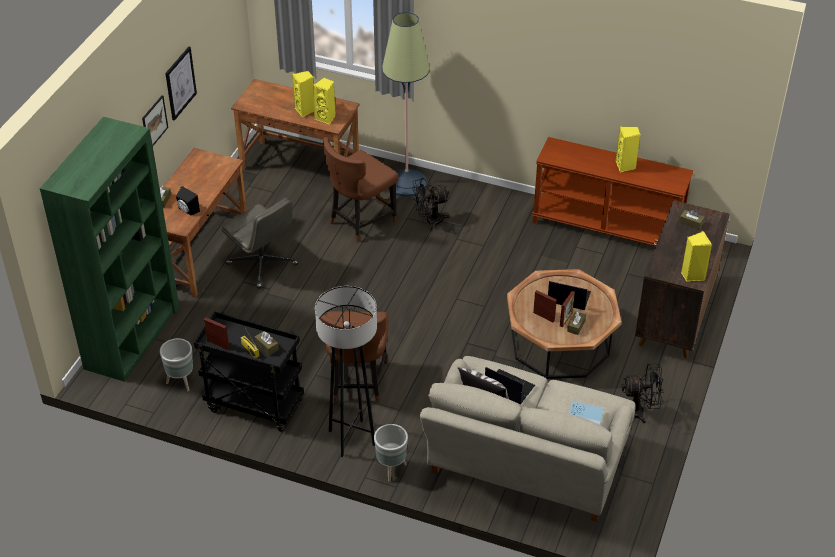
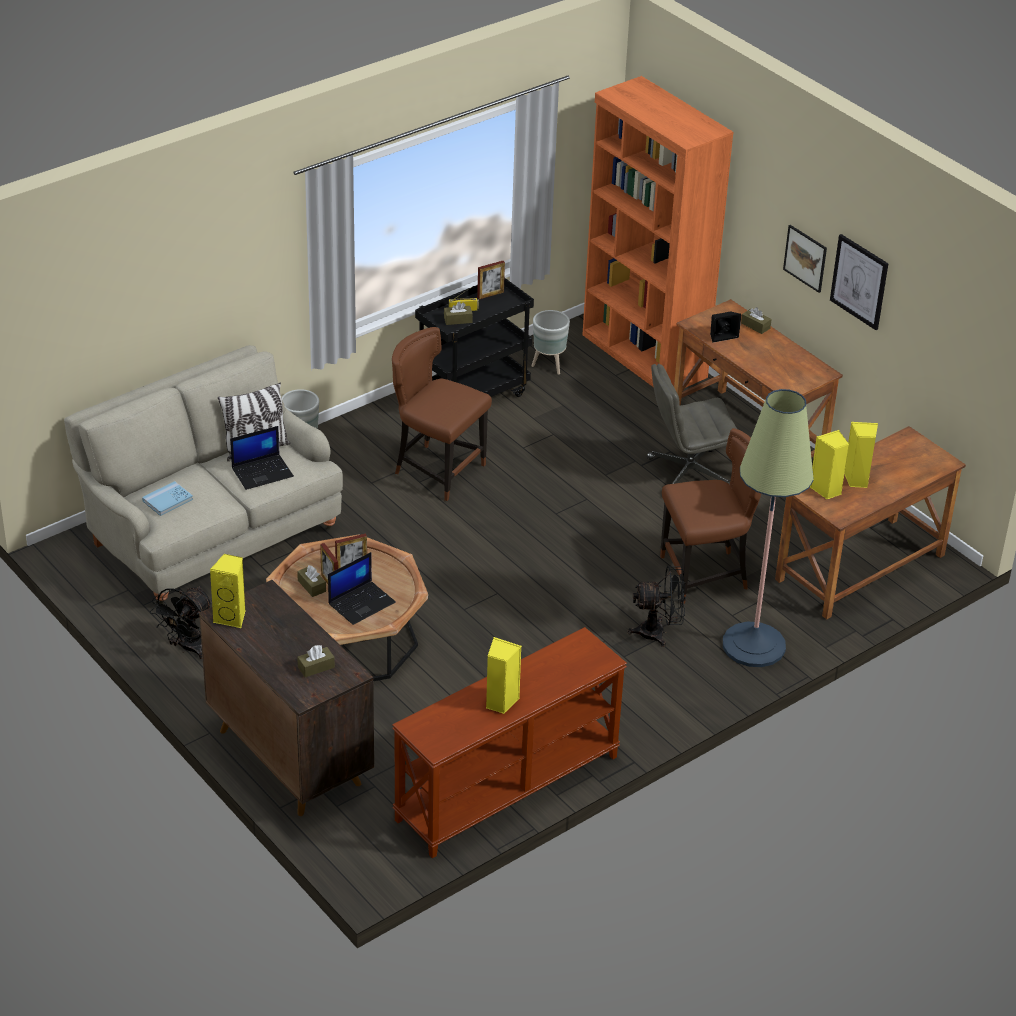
camera: 120 degrees right, 5 degrees down
(132, 337) = (643, 356): green bookcase -> orange bookcase
(352, 438) = (365, 439): grey floor lamp -> none
(360, 221) = (706, 575): brown chair -> brown chair turned 90 degrees clockwise
(430, 221) = (658, 633): black fan -> black fan turned 75 degrees clockwise

